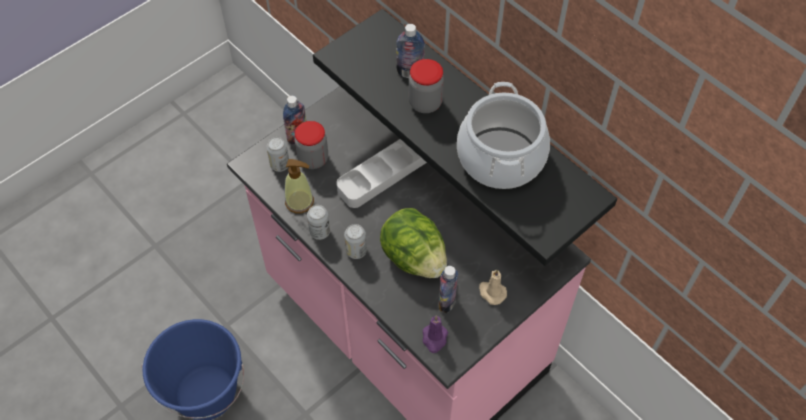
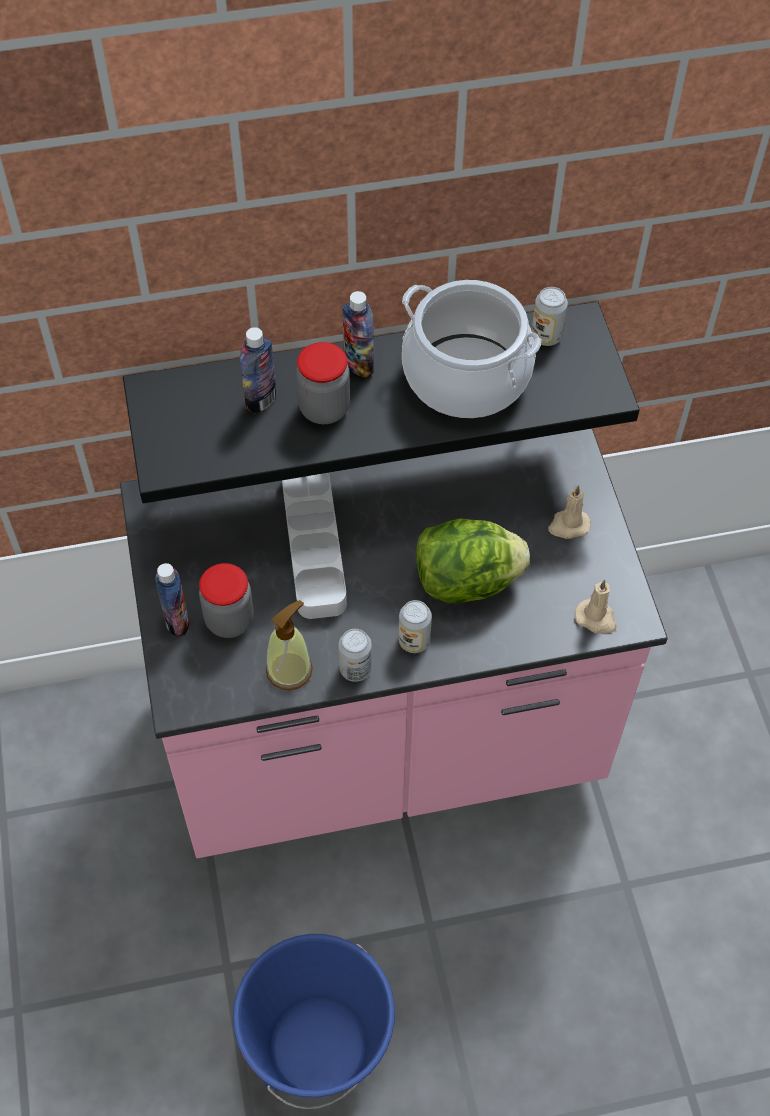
camera: 60 degrees left, 0 degrees up
(280, 165) = (209, 665): can -> can (546, 336)
(434, 339) = (596, 618): purple candle -> beige candle
(447, 302) = (553, 579): bottle -> bottle (358, 364)

